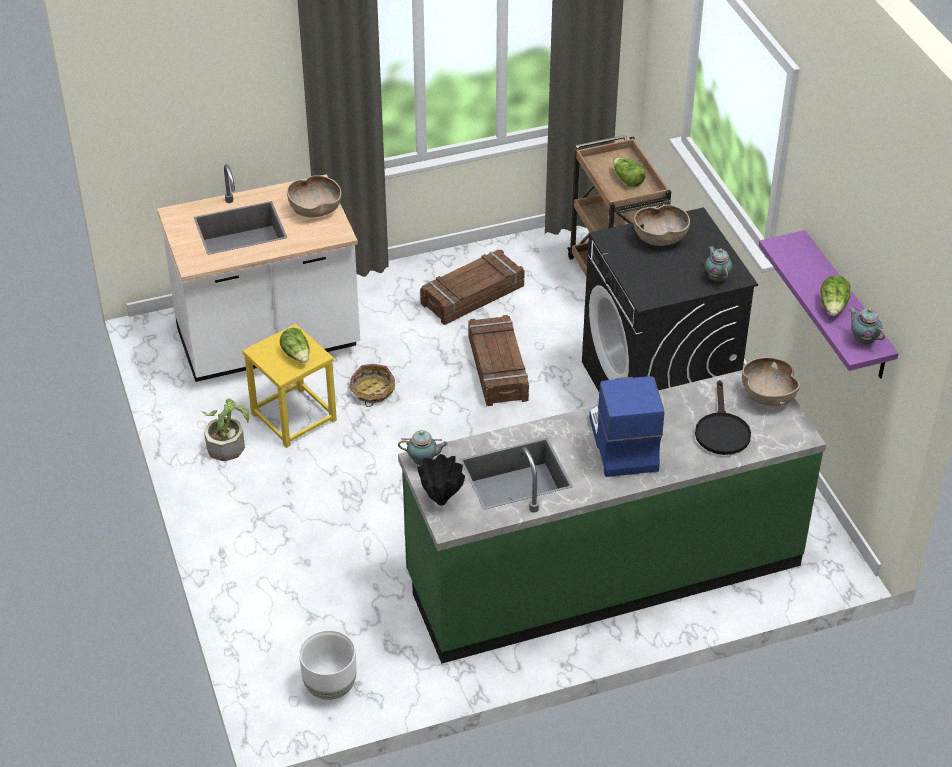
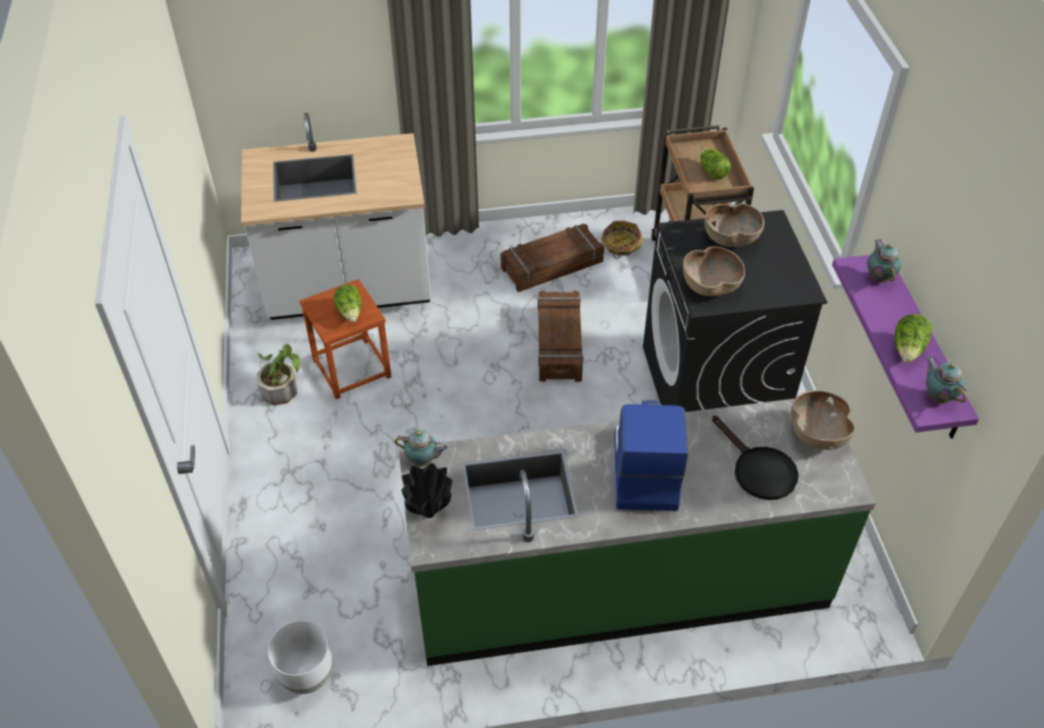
camera: 10 degrees right, 5 degrees up
(293, 417) = (351, 368): yellow stool -> brown stool
(315, 210) = (392, 168): brown bowl -> brown bowl (710, 285)
(372, 391) = (433, 351): basket -> basket (620, 245)
(716, 277) = (783, 289): teapot -> teapot (879, 277)
(721, 430) = (758, 469): black frying pan -> black frying pan turned 45 degrees counterclockwise

